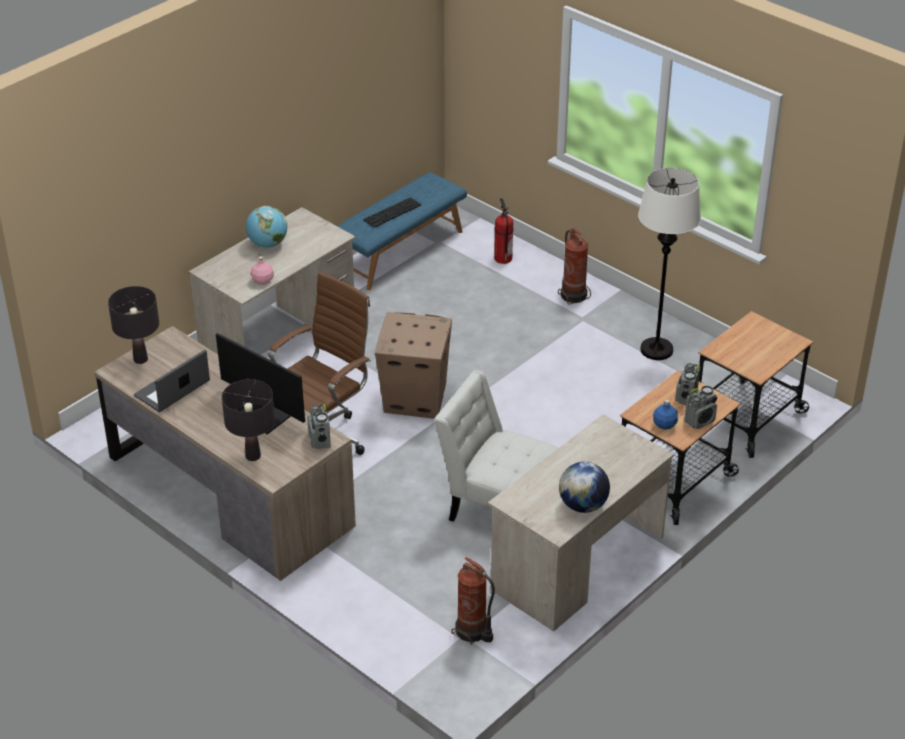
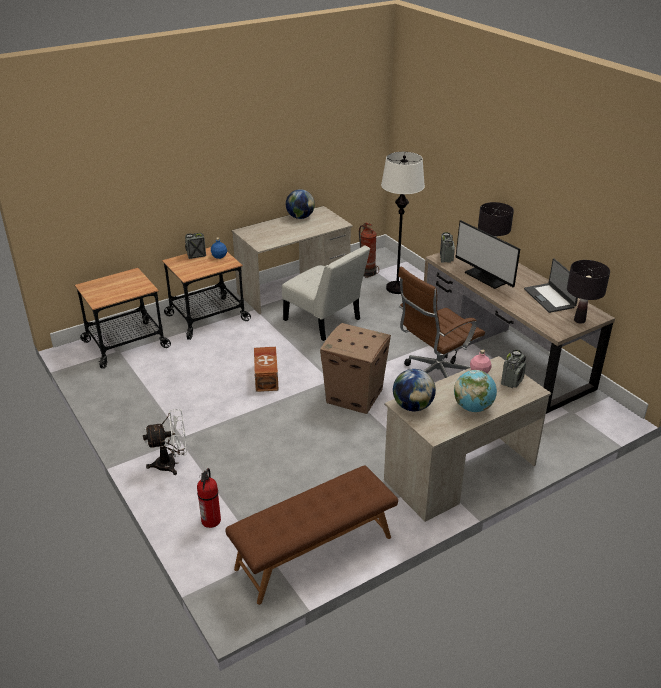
camera: 165 degrees left, 5 degrees down
(173, 389) = (550, 298): laptop -> laptop turned 105 degrees clockwise
(327, 236) = (412, 406): none -> globe
(392, 212) = (325, 499): keyboard -> none
(400, 251) = (314, 553): blue bench -> brown bench
(533, 404) = (267, 377): none -> brown storage box
(573, 295) = (172, 464): fire extinguisher -> white fan
(657, 350) = (143, 401): white floor lamp -> white floor lamp (397, 288)
(686, 397) = (192, 267): radio -> radio (512, 381)

